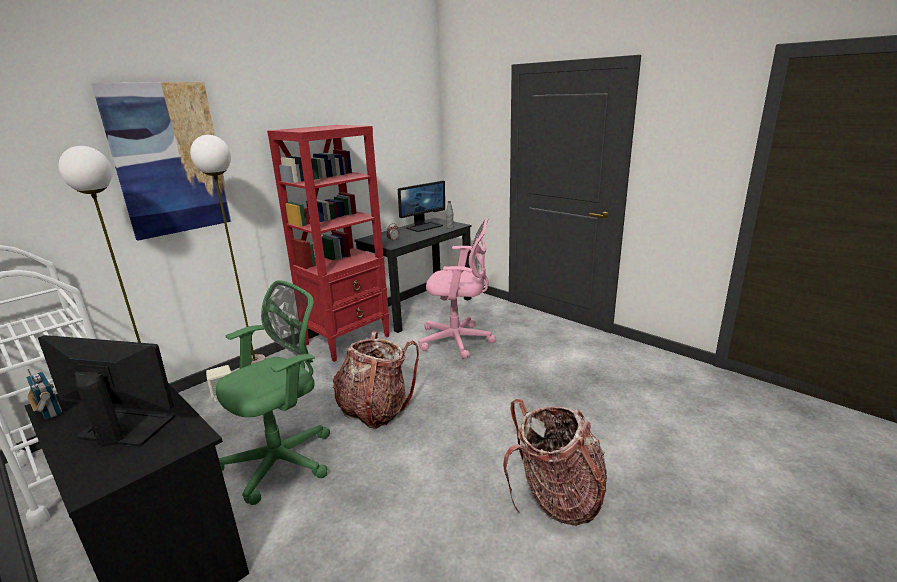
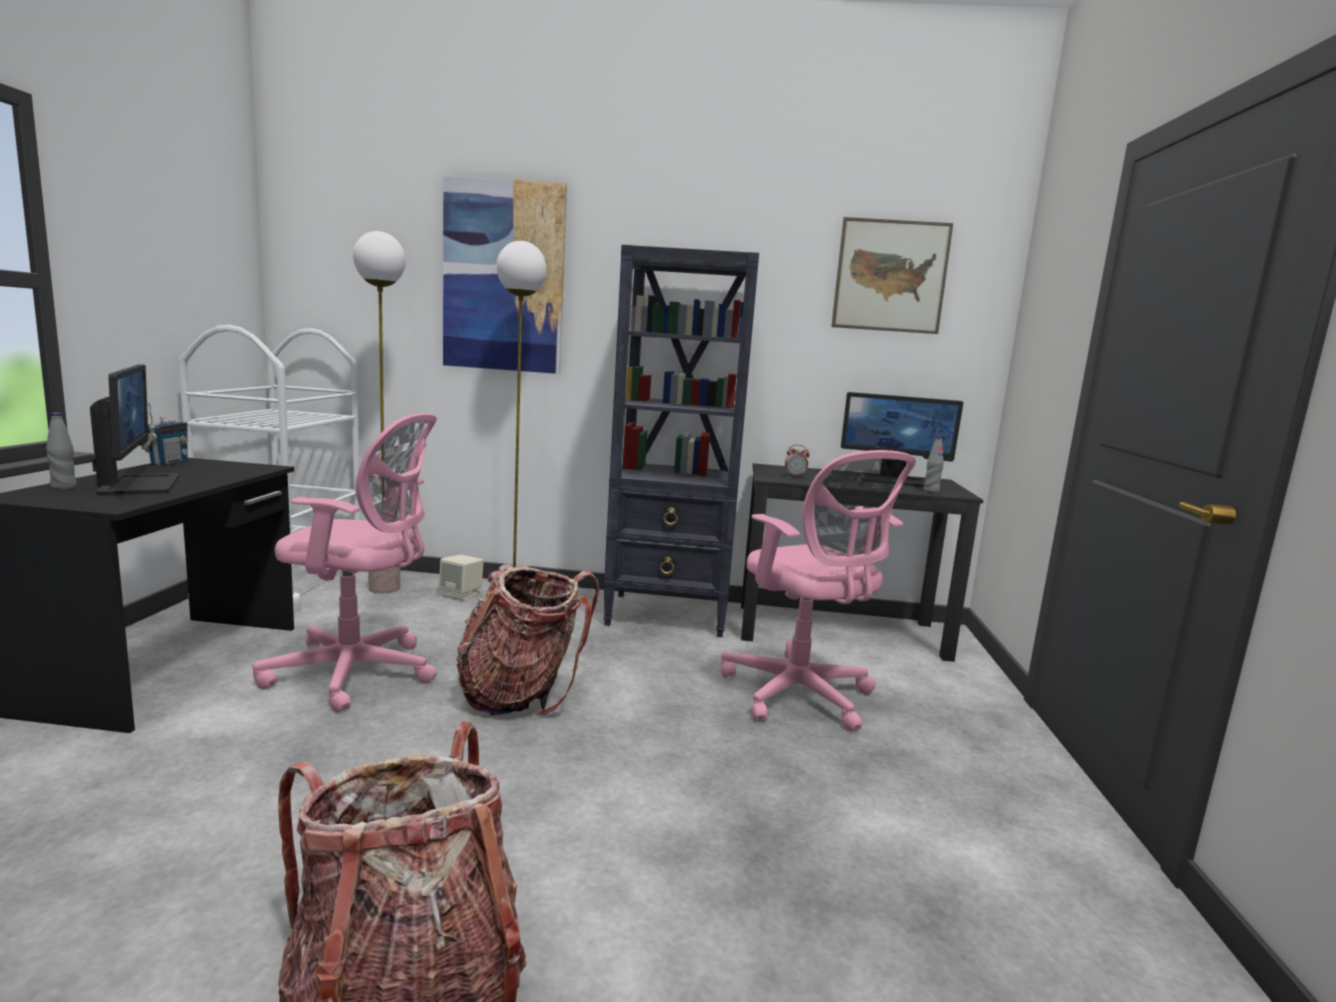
camera: 50 degrees right, 10 degrees down
(88, 462) = (64, 487): none -> grey bottle
(283, 460) = (358, 673): green office chair -> pink office chair
(348, 340) = (668, 615): red bookcase -> black bookcase
(394, 120) = (890, 276): none -> picture

